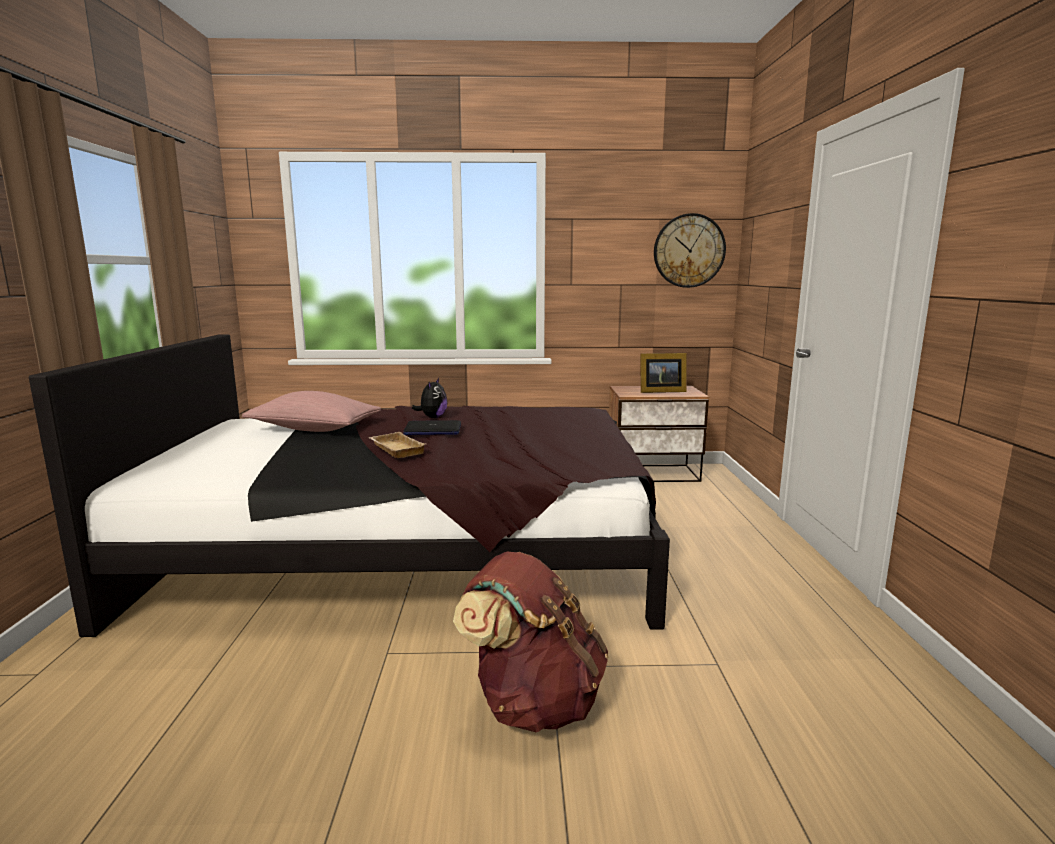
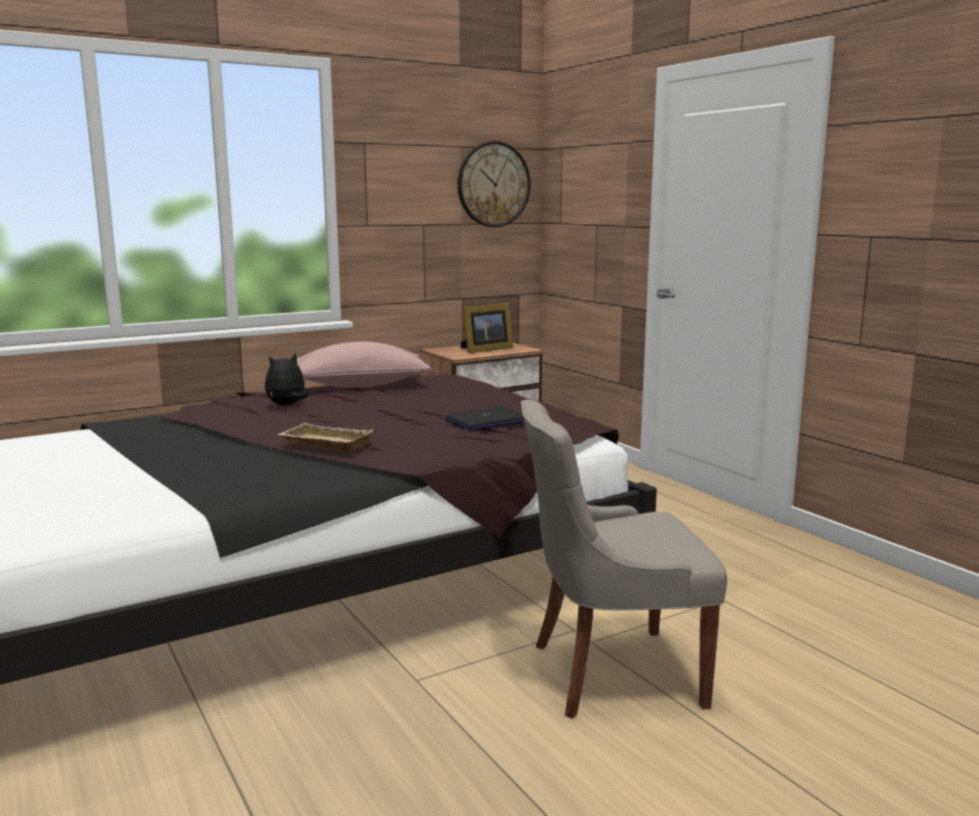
camera: 30 degrees left, 0 degrees up
(314, 429) = (140, 440): pink pillow -> pink pillow (359, 385)
(432, 417) = (287, 405): plush toy -> plush toy turned 120 degrees counterclockwise
(432, 430) = (322, 418): laptop -> laptop (487, 421)
(533, 702) = (611, 673): brown backpack -> grey chair

